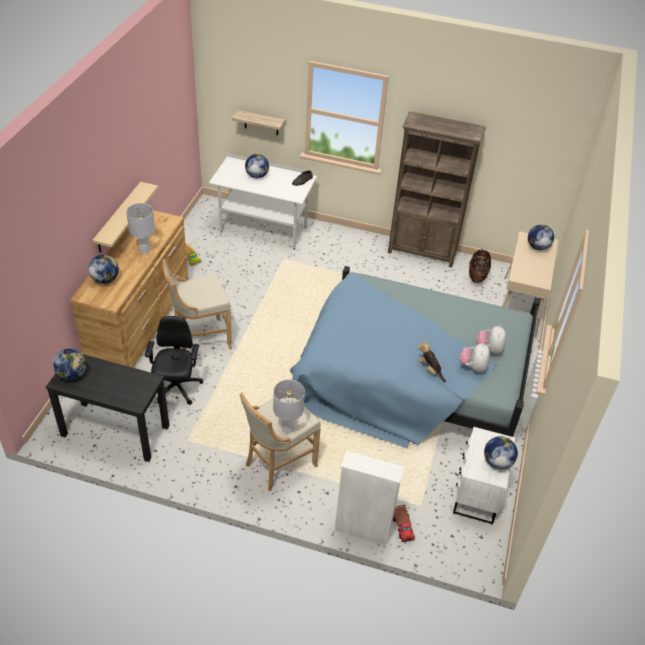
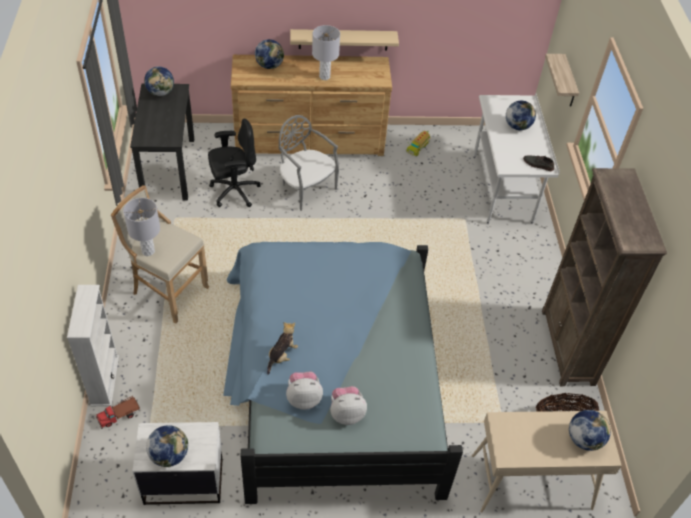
camera: 70 degrees right, 5 degrees up
(200, 339) = (306, 188): beige stool -> grey chair

